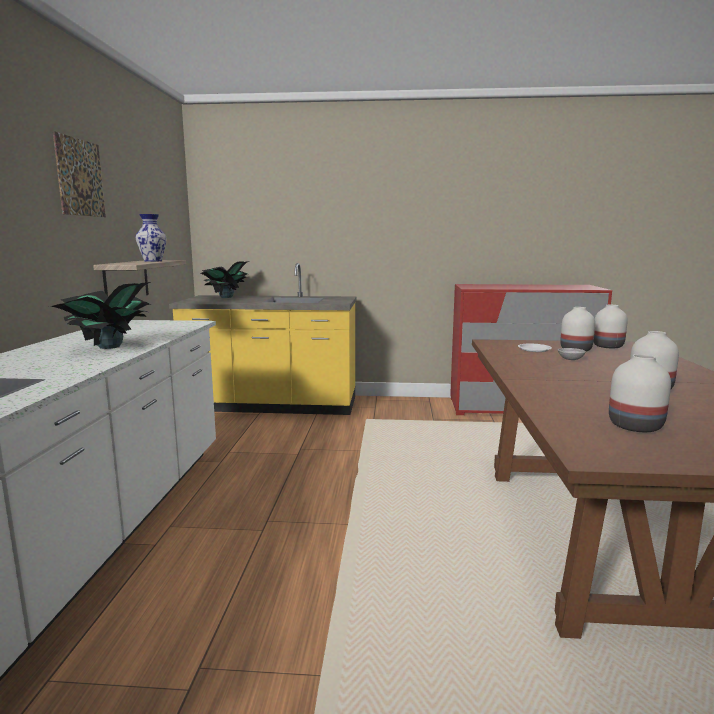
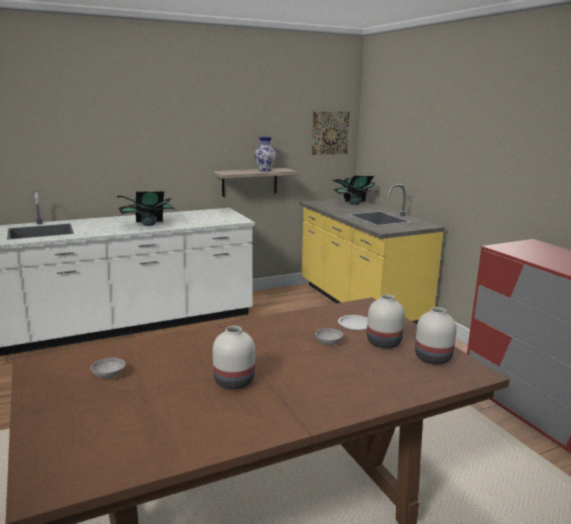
camera: 60 degrees right, 5 degrees up
(80, 177) = (207, 116): picture -> picture (330, 133)
(633, 426) = (109, 375): white vase -> grey bowl

